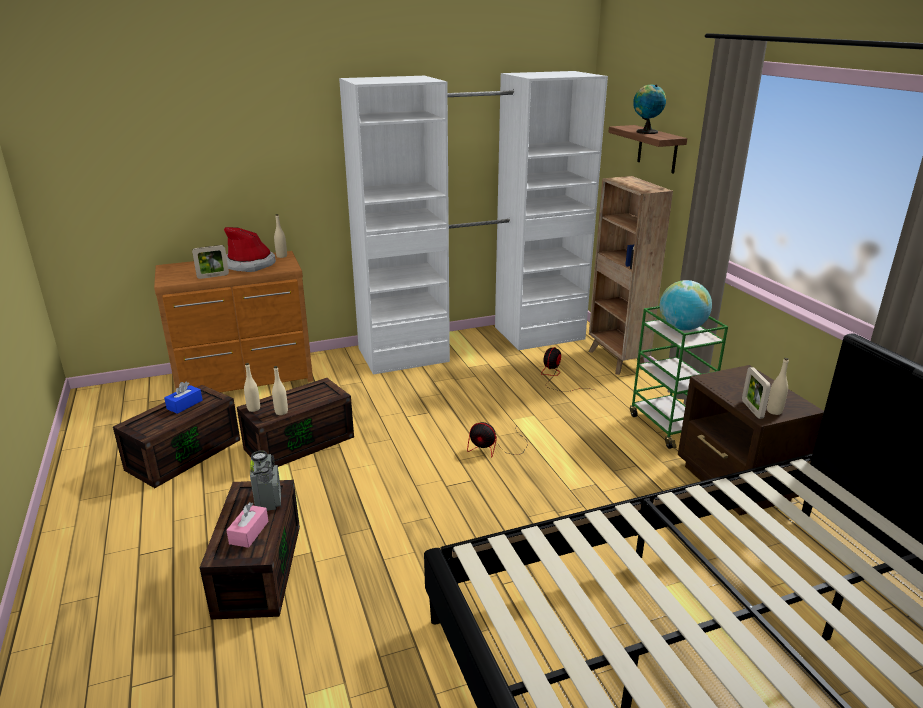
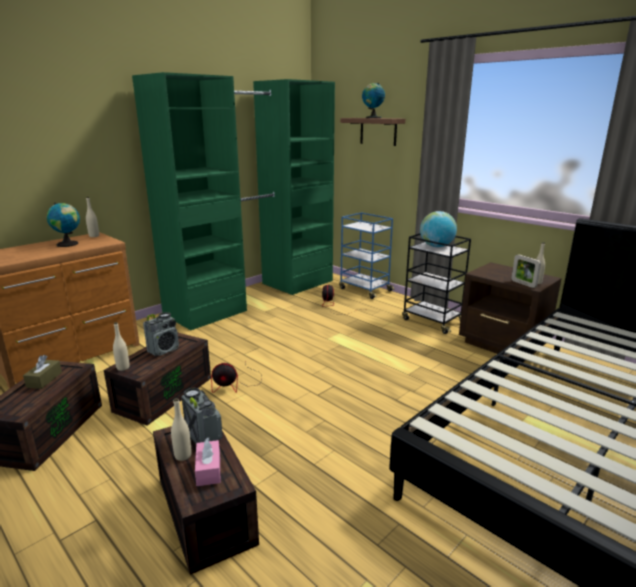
camera: 25 degrees left, 5 degrees down
(184, 405) = (44, 379): blue tissue box -> brown tissue box
(213, 276) = (38, 255): picture frame -> none
(250, 264) = (69, 244): hat -> globe
(281, 412) = (153, 364): beige bottle -> beige bottle (183, 455)
(302, 398) = (164, 350): none -> radio
(474, 343) = (255, 296): white wardrobe -> green wardrobe
(495, 448) = (331, 360): fan -> fan (235, 384)
(617, 360) = (364, 289): brown bookcase -> blue cart
(668, 426) = (432, 321): green cart -> black cart

